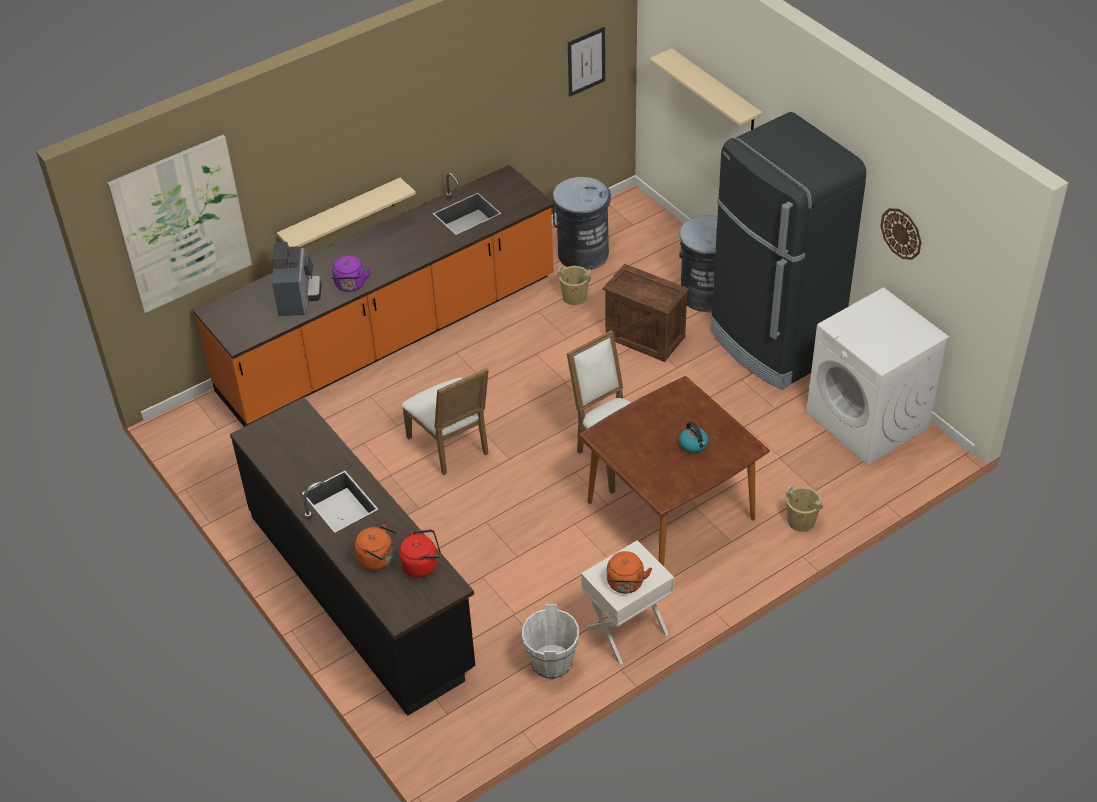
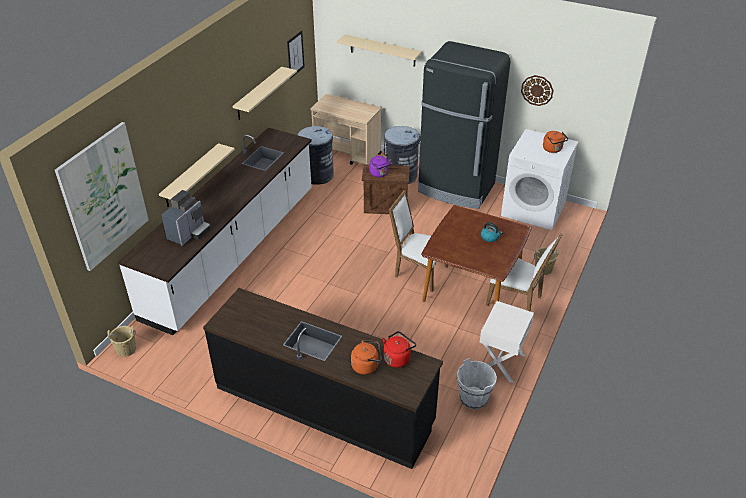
camera: 30 degrees left, 5 degrees down
(298, 298) = (189, 233): coffee machine -> coffee machine turned 60 degrees clockwise
(350, 285) = (219, 216): purple kettle -> purple kettle (380, 174)
(390, 336) = (233, 251): orange counter -> white counter
(452, 447) = (319, 300): white chair -> white chair (517, 300)
(494, 114) = (258, 93): none -> beige shelf
(574, 297) = (330, 198): beige bucket -> beige bucket (126, 349)
(625, 584) = (511, 327): orange kettle -> orange kettle (553, 149)
(652, 232) = (347, 154): none -> beige cart

